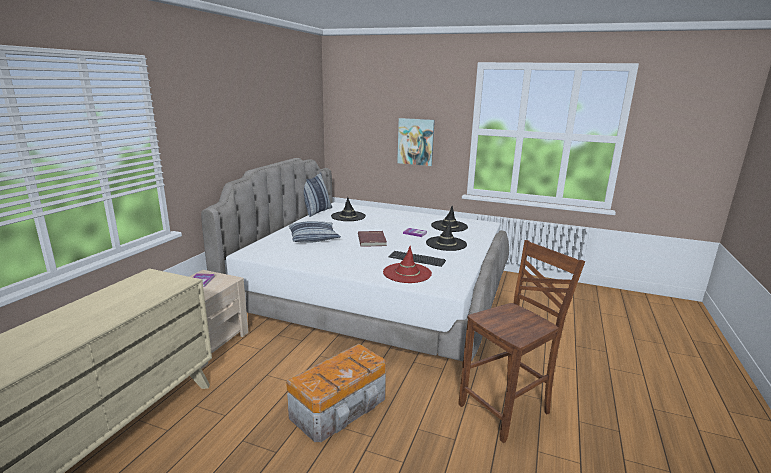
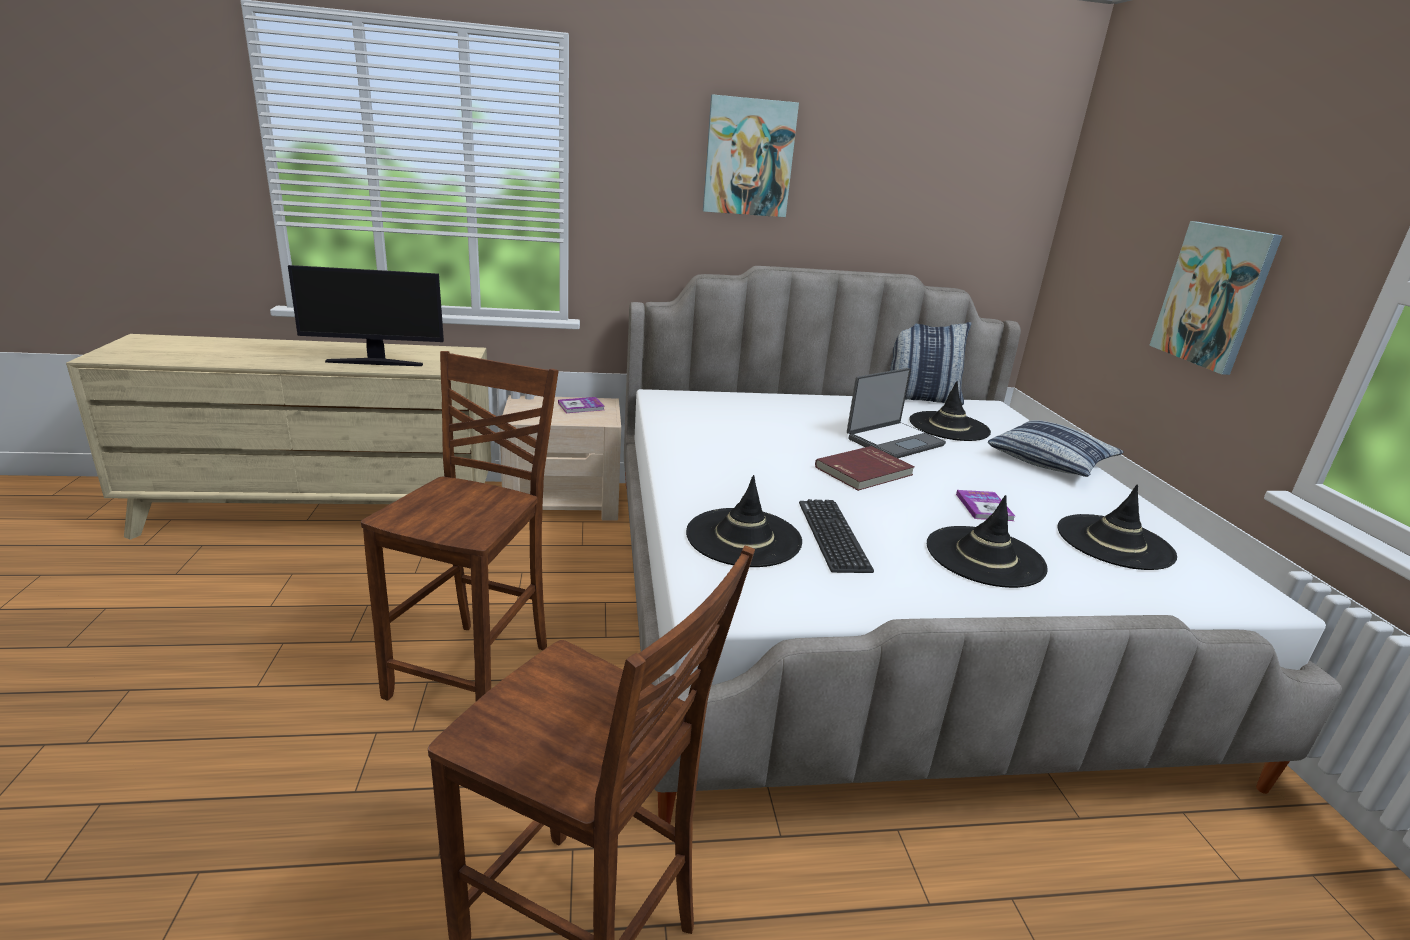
camera: 60 degrees right, 5 degrees up
(129, 303) = (375, 362): none -> monitor
(233, 115) = (748, 157): none -> picture
(313, 237) = (794, 423): pillow -> pillow (1051, 460)
(341, 407) = (475, 670): storage box -> brown chair
(351, 228) = (893, 441): none -> laptop
(407, 273) = (743, 537): red hat -> black hat

